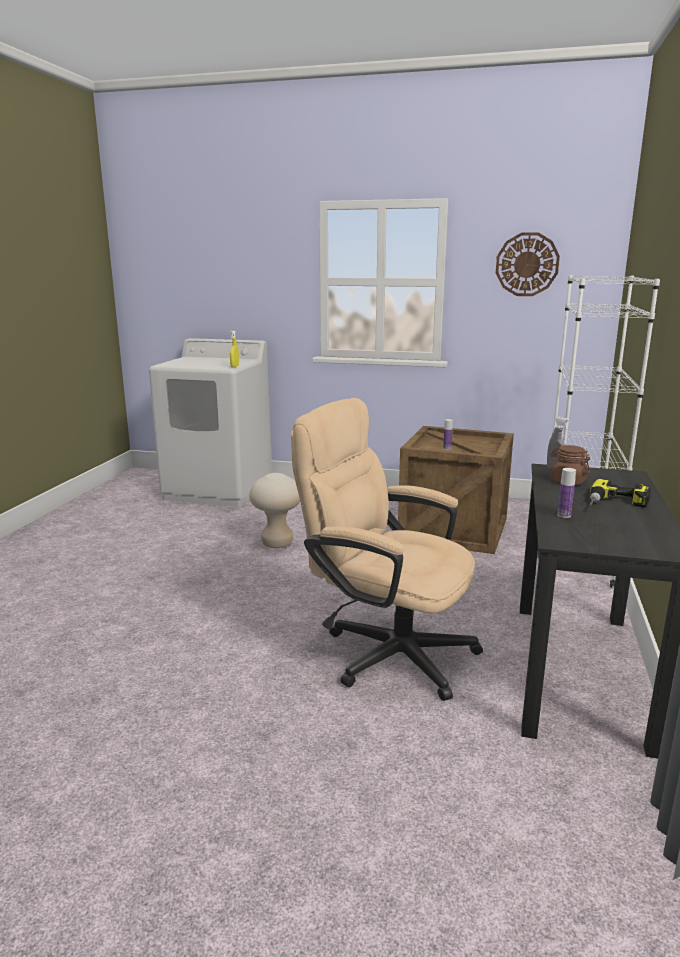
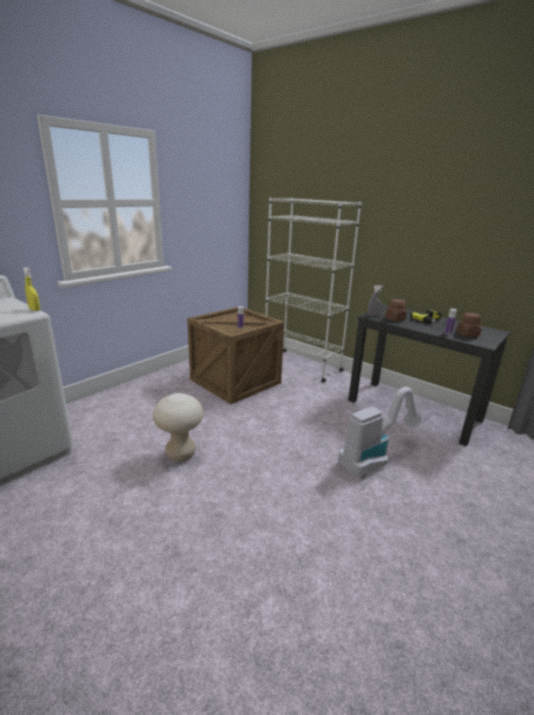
camera: 65 degrees left, 5 degrees up
(386, 650) = (375, 458): beige office chair -> vacuum cleaner
(527, 264) = (206, 188): wall clock -> none
(590, 528) = (467, 334): none -> brown jar

